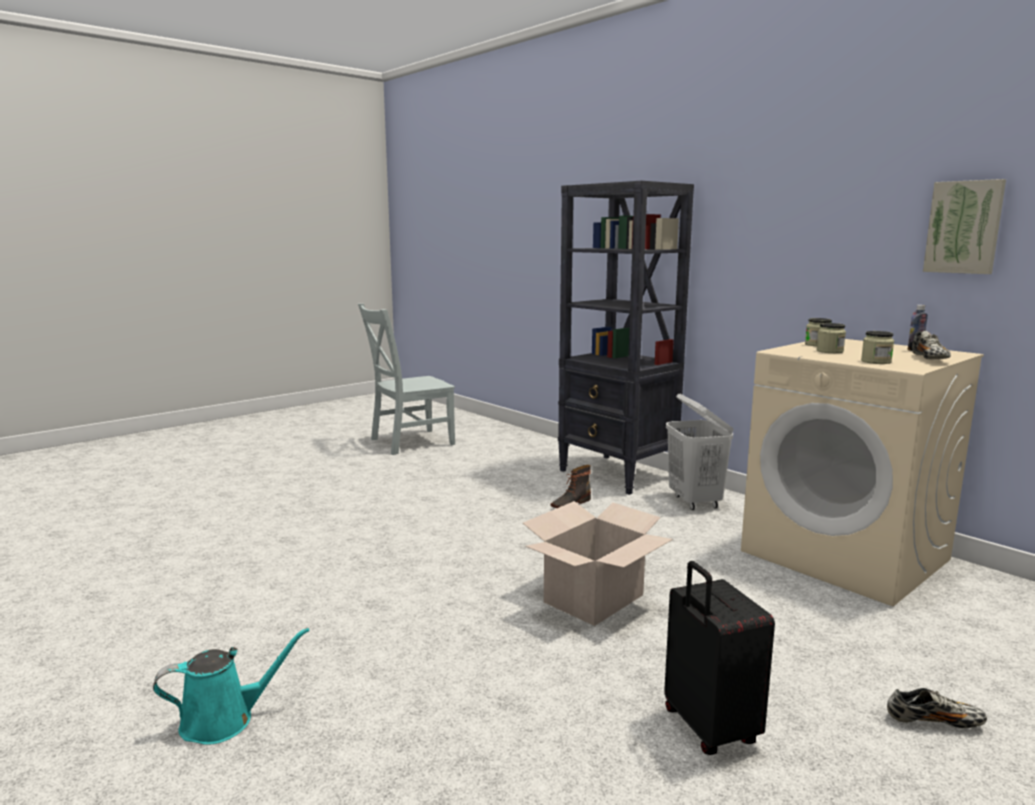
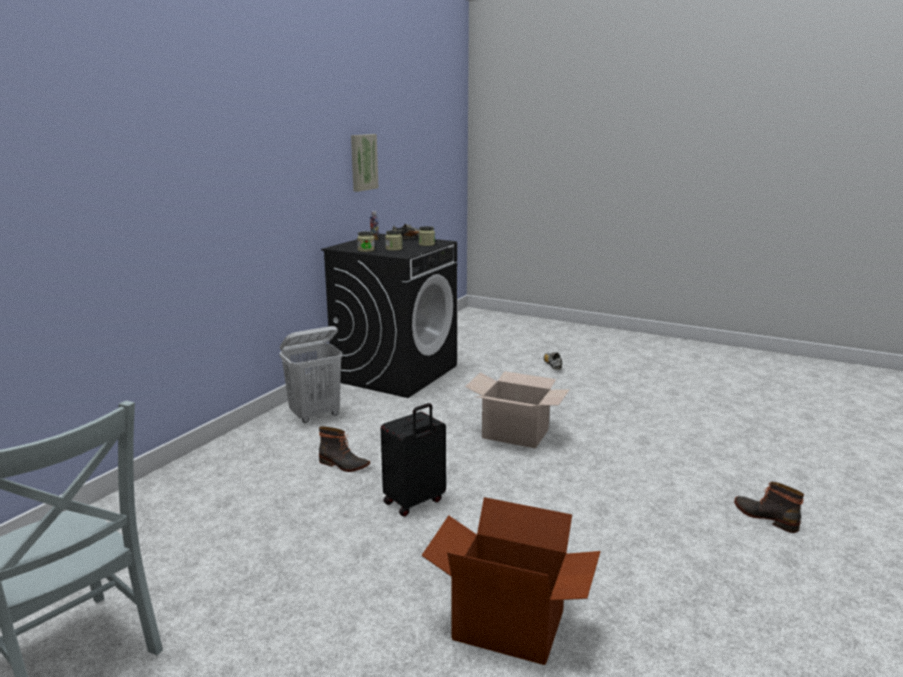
camera: 110 degrees left, 5 degrees up
(224, 720) = (766, 517): turquoise watering can -> boot
(291, 529) = (509, 624): none -> cardboard box
(617, 474) = (245, 453): black bookcase -> none
(707, 728) = (605, 399): black suitcase -> black suitcase (415, 502)
(846, 555) = (395, 373): beige washing machine -> black washing machine

